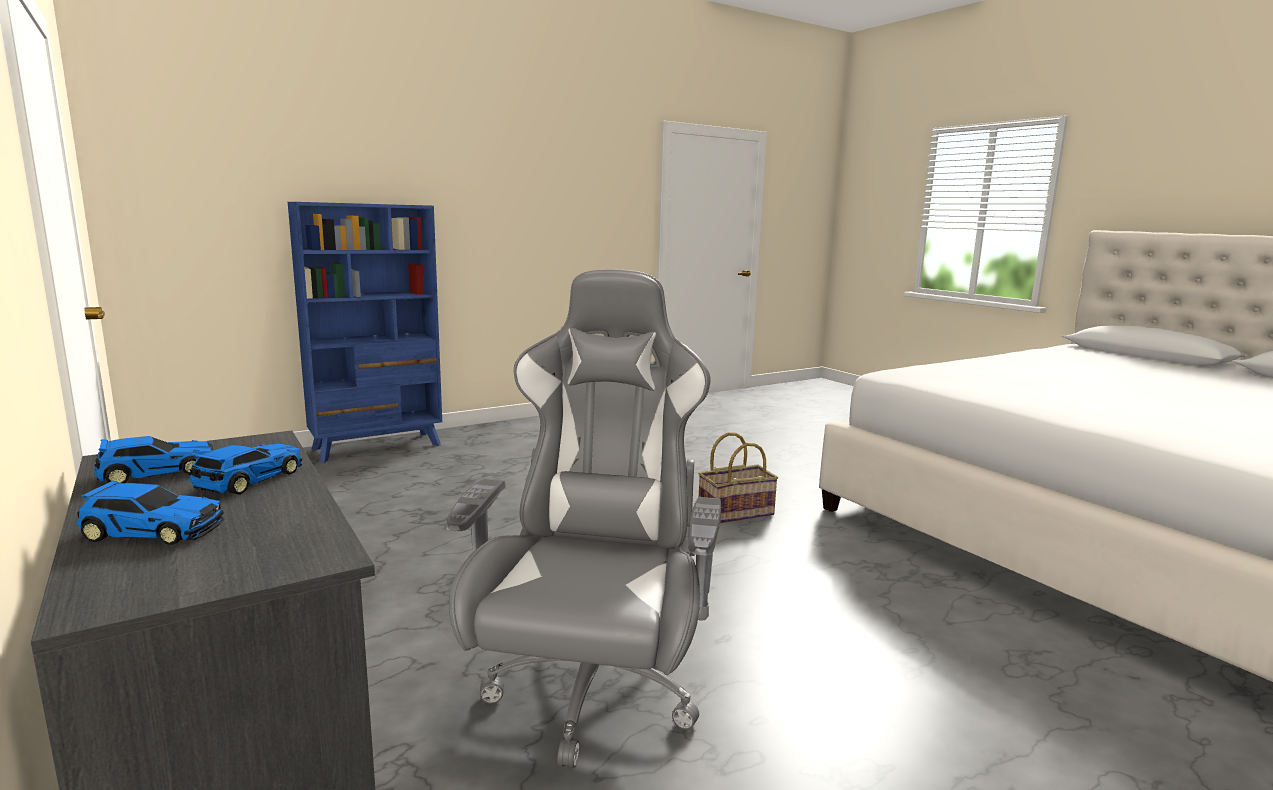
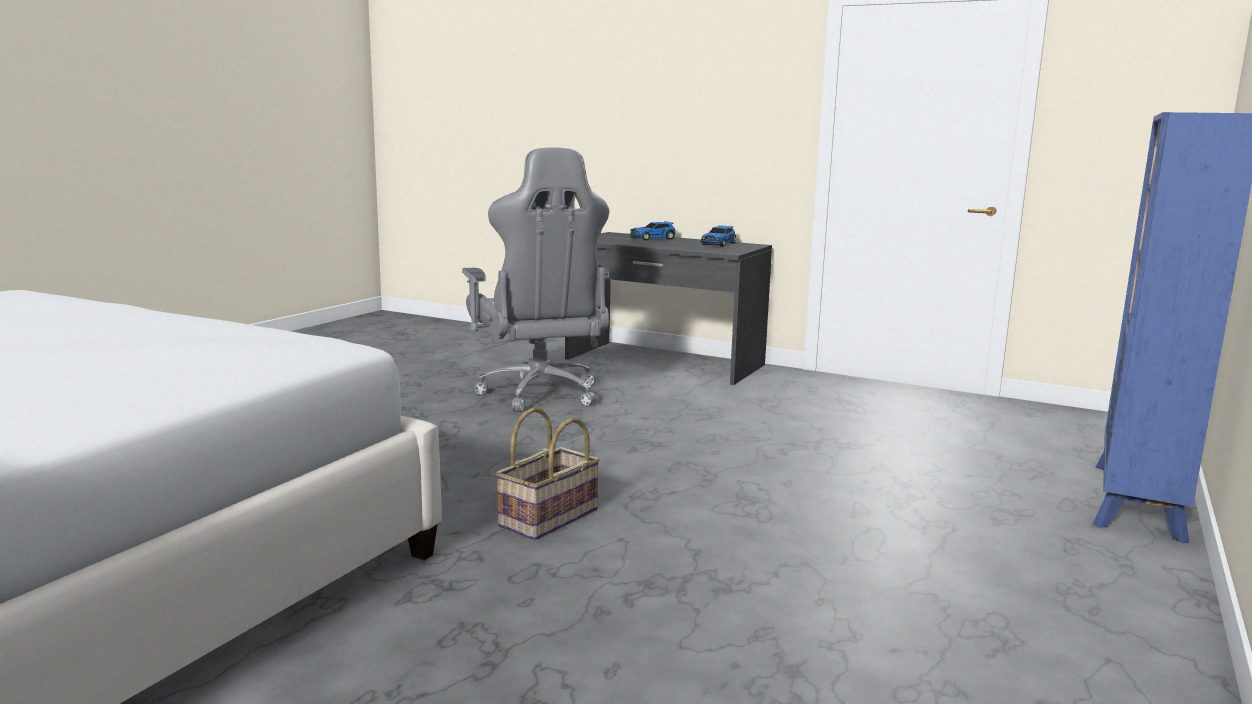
camera: 150 degrees right, 0 degrees up
(247, 480) = (676, 245): toy car -> none

